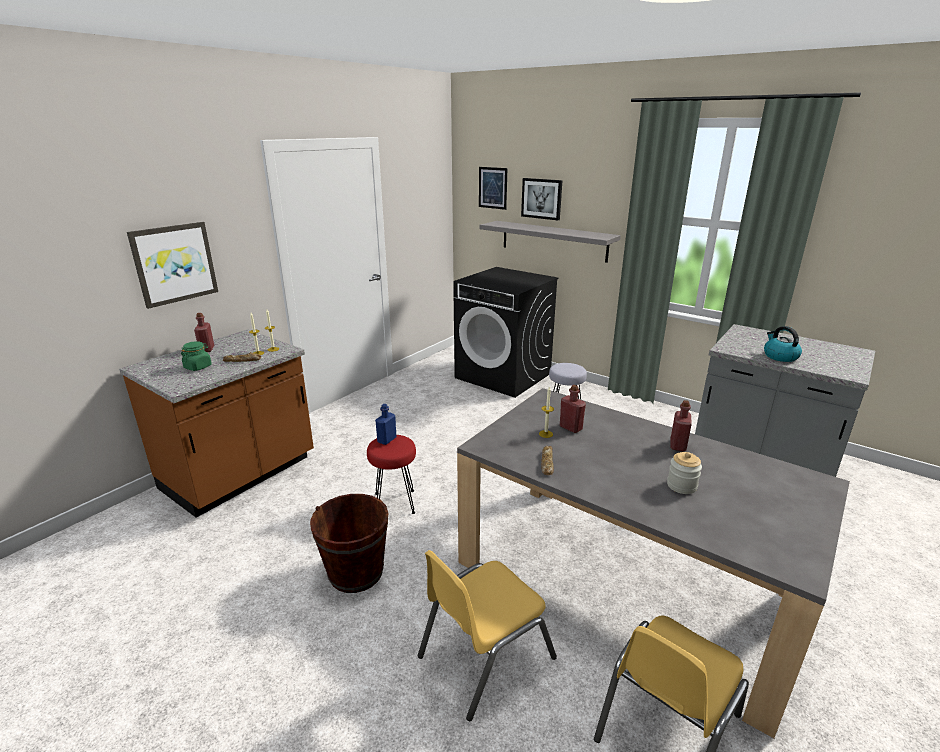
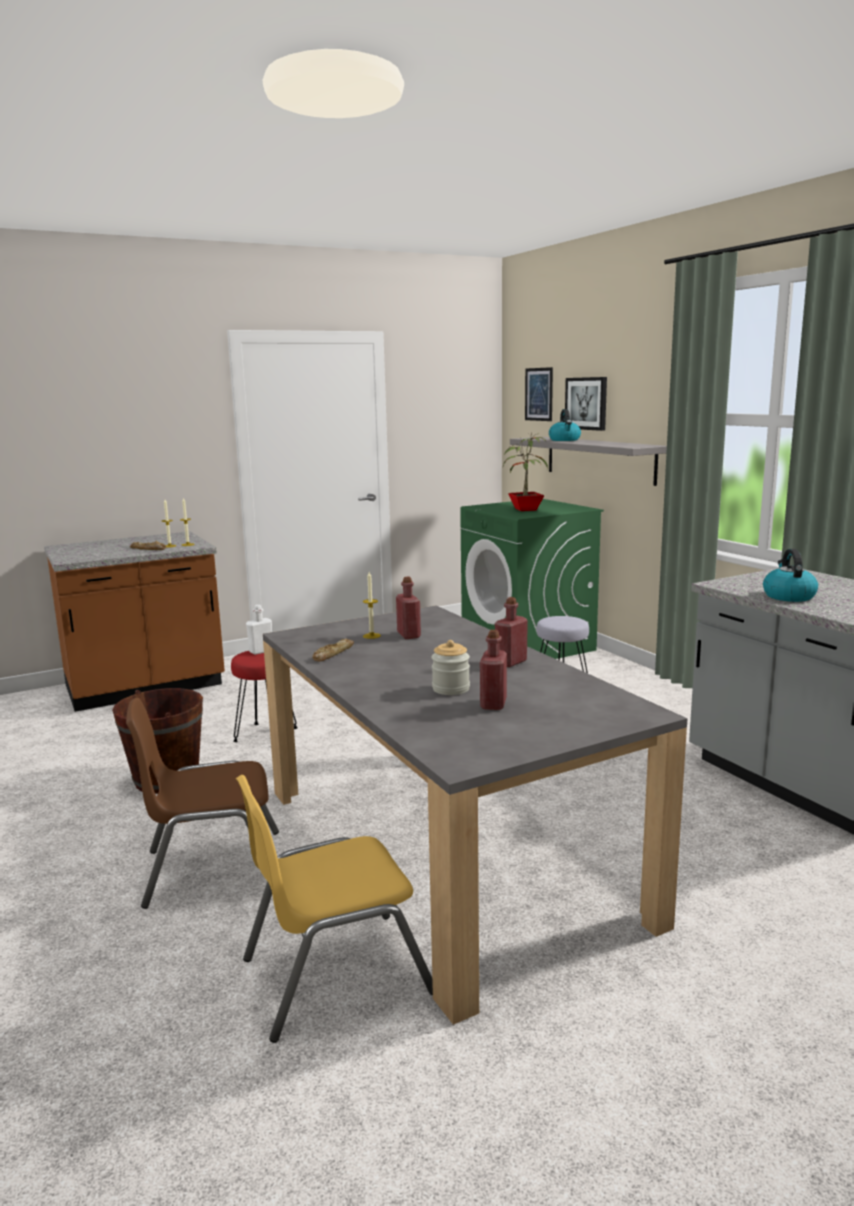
camera: 25 degrees right, 10 degrees down
(174, 263) = (116, 449): picture -> none
(198, 367) = (104, 550): green jar -> none
(207, 349) = (131, 540): red bottle -> red bottle (493, 704)
(387, 440) = (261, 651): blue bottle -> white bottle
(484, 656) = (214, 868): yellow chair -> brown chair
(503, 376) = (528, 645): black washing machine -> green washing machine
(506, 282) = (524, 510): none -> potted plant
(528, 227) = (565, 440): none -> kettle

